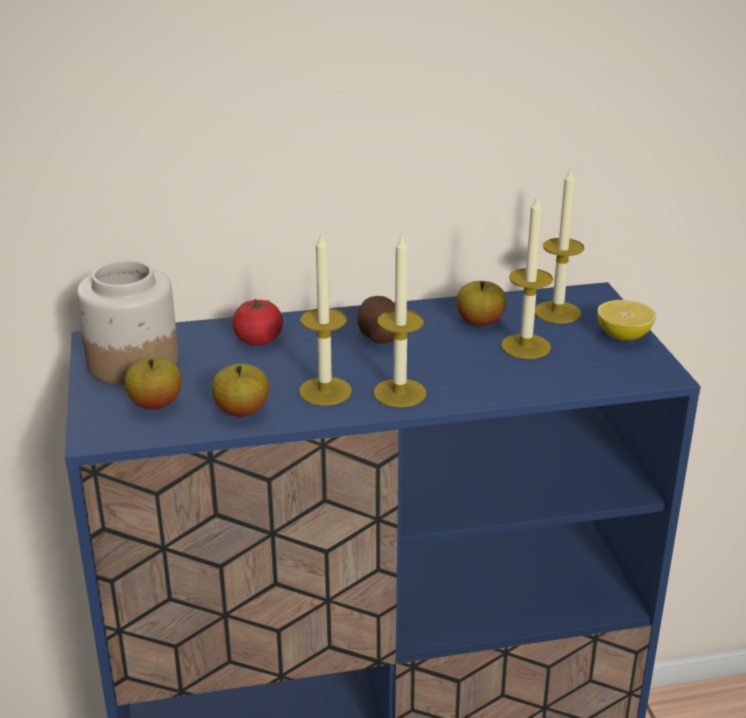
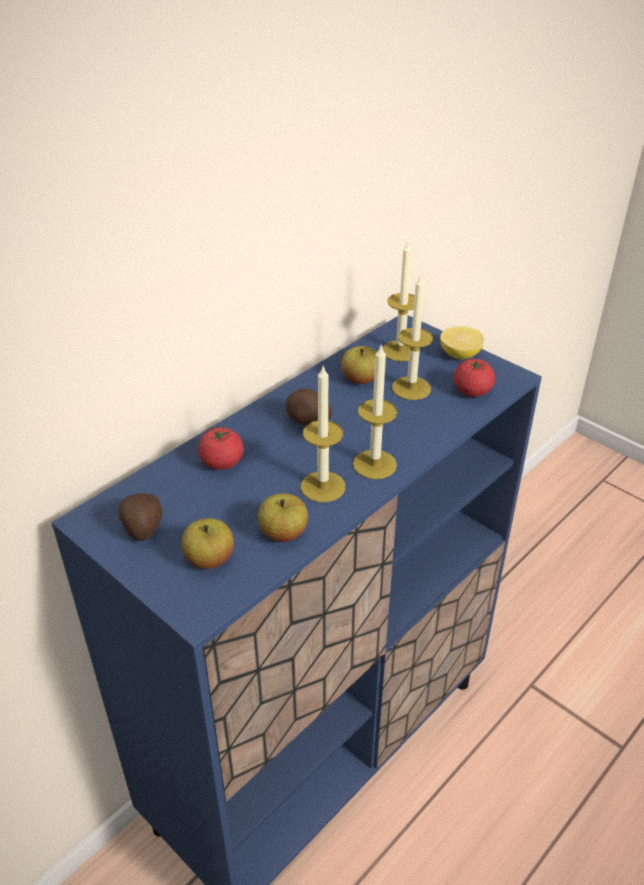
camera: 35 degrees left, 10 degrees up
(131, 362) = (142, 529): jar -> potato
(592, 371) = (472, 391): none -> tomato

